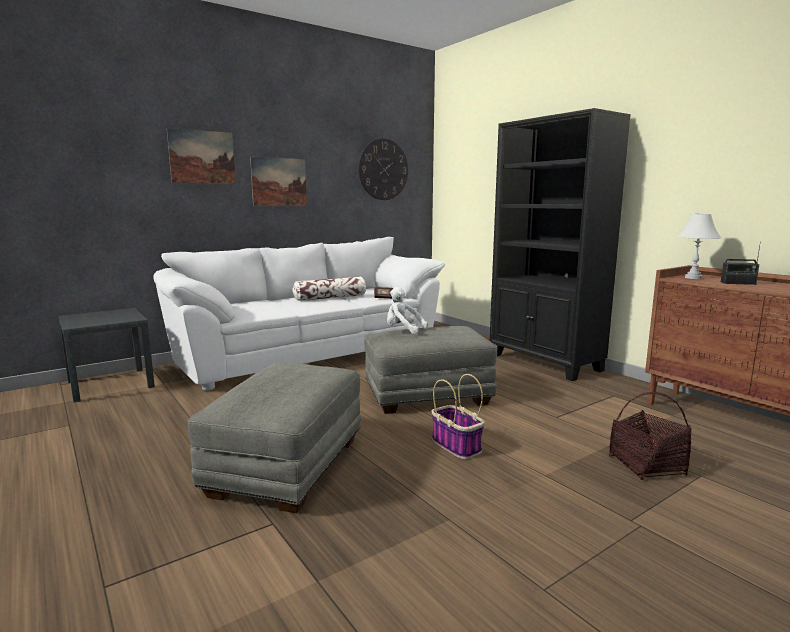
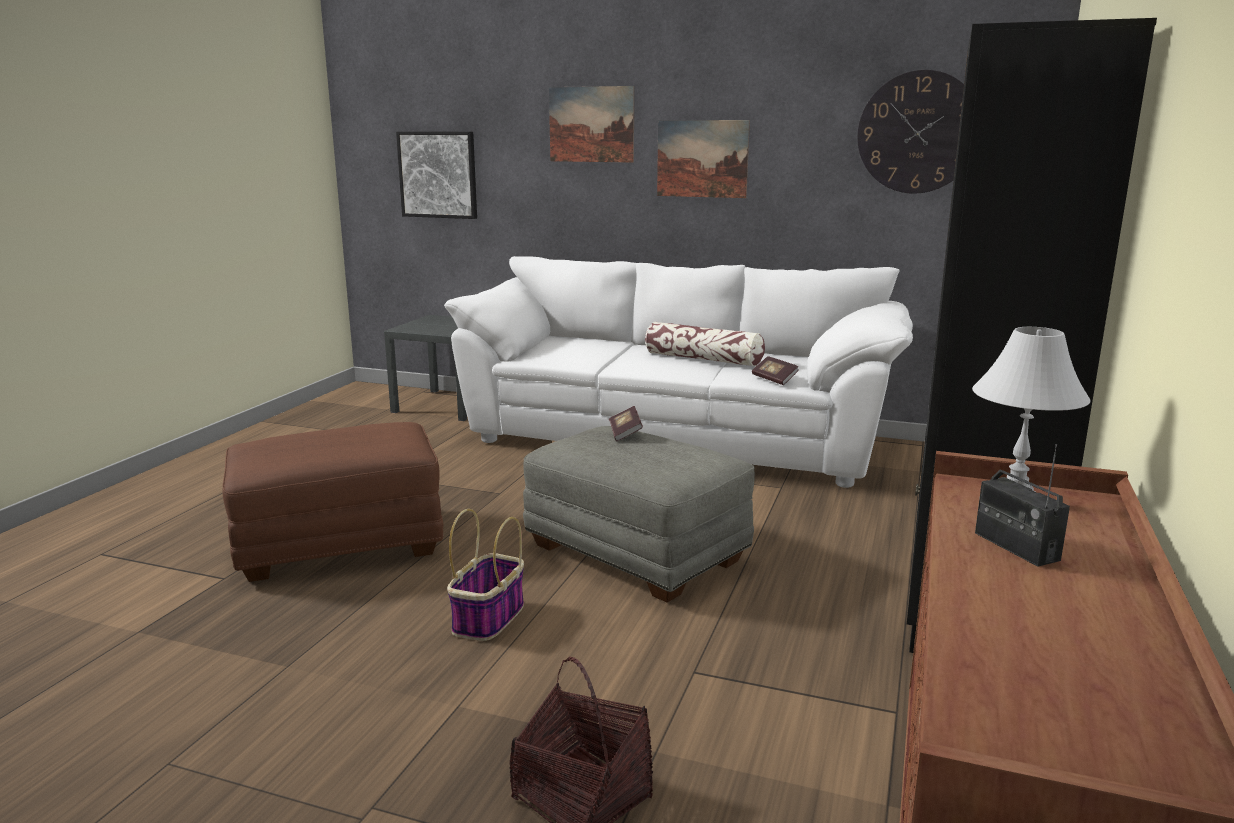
camera: 55 degrees right, 5 degrees up
(60, 193) = (438, 174): none -> picture
(286, 466) = (340, 543): grey ottoman -> brown ottoman
(403, 330) = (625, 433): white plush toy -> book

